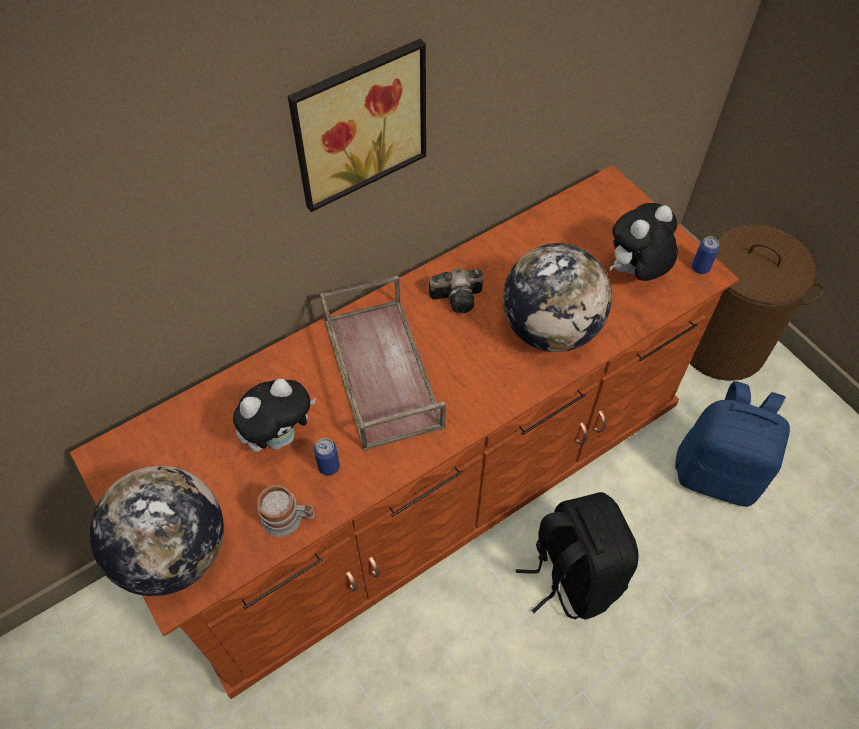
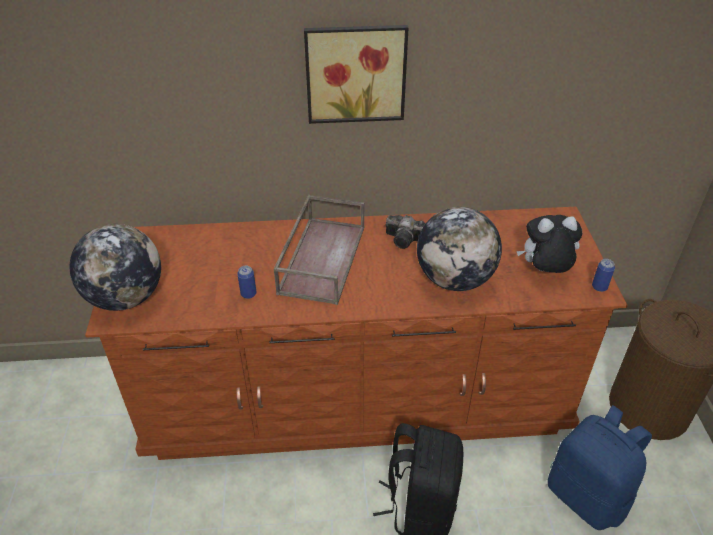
camera: 30 degrees right, 15 degrees down
(280, 436) = (233, 267): plush toy -> none
(288, 518) = (202, 310): mug -> none

